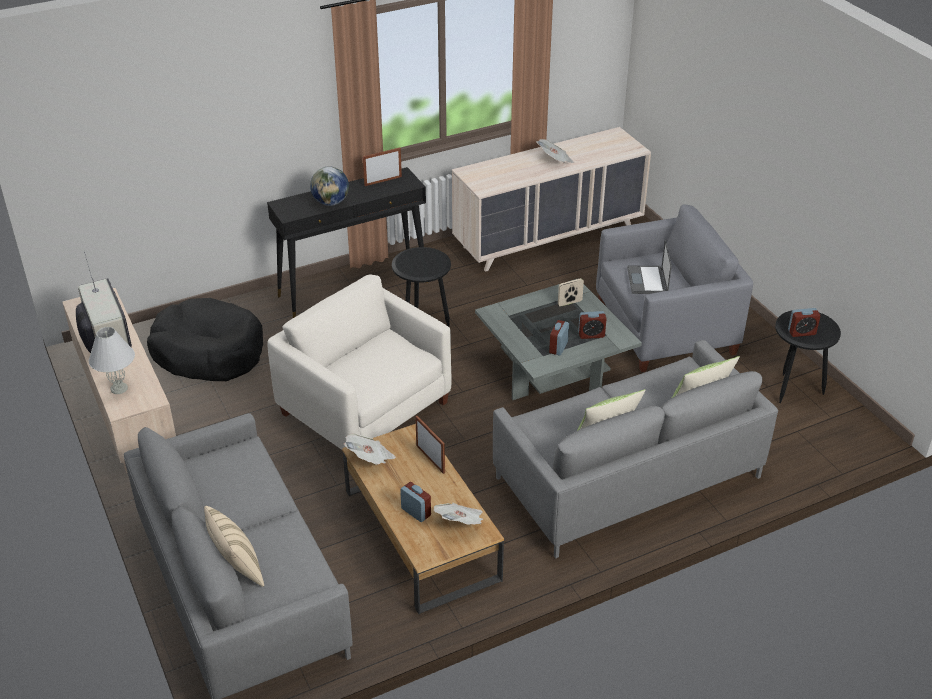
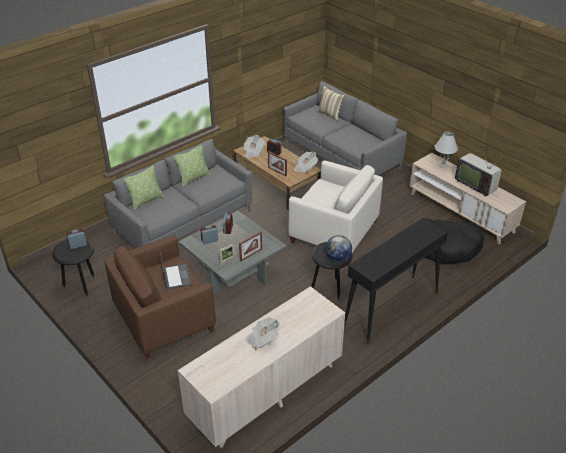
camera: 165 degrees right, 0 degrees up
(331, 202) = (405, 238): globe -> globe (337, 259)
(383, 181) = (382, 264): picture frame -> picture frame (251, 255)
(664, 327) = (164, 318): grey armchair -> brown armchair

